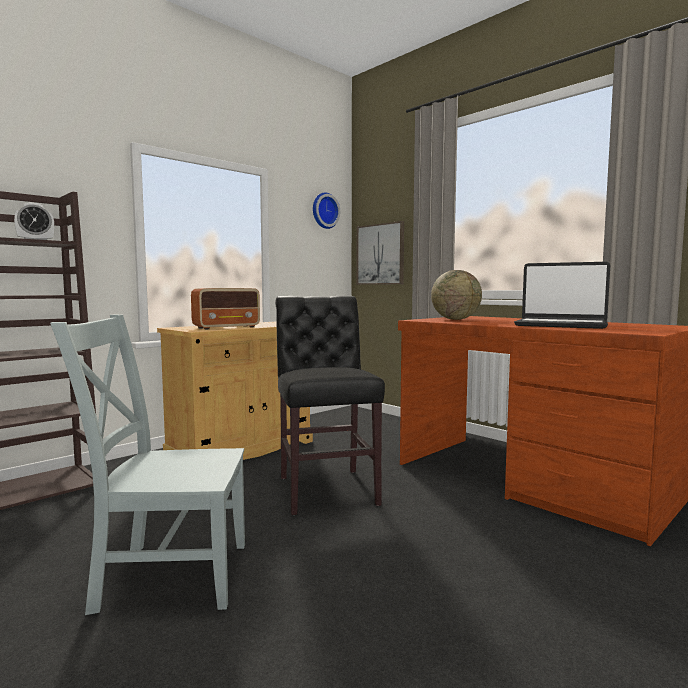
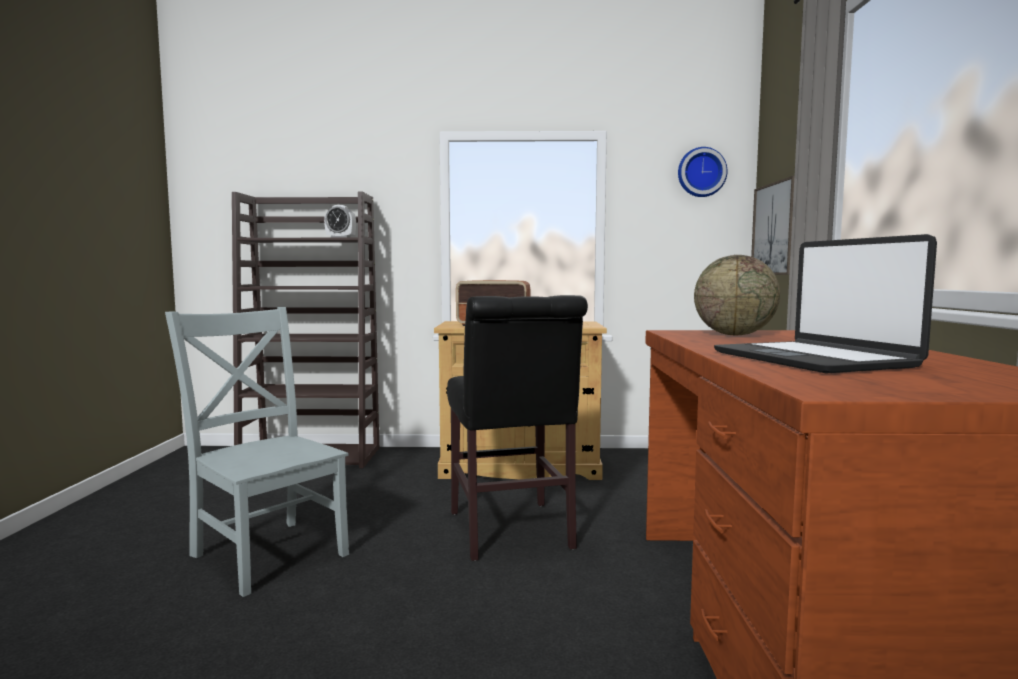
camera: 45 degrees right, 0 degrees up
(326, 488) = (511, 533): black chair -> black chair turned 135 degrees clockwise

